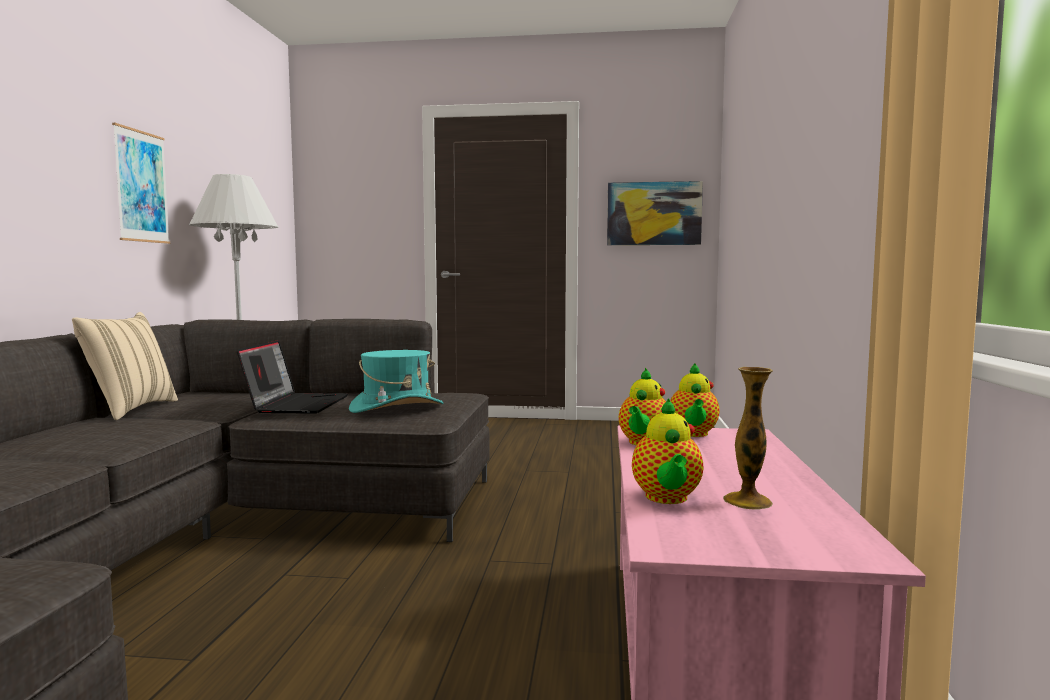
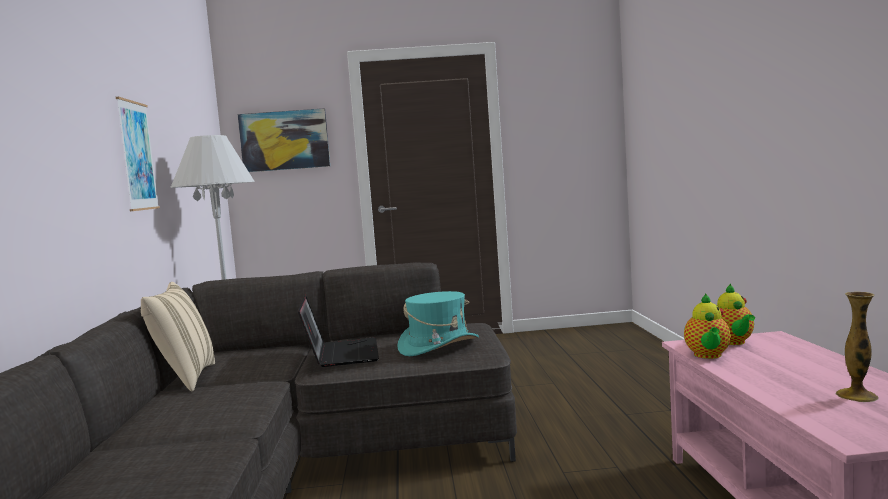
camera: 10 degrees left, 0 degrees up
(654, 213) = (569, 140): picture -> picture (284, 140)
(667, 499) = (798, 402): teapot -> none

